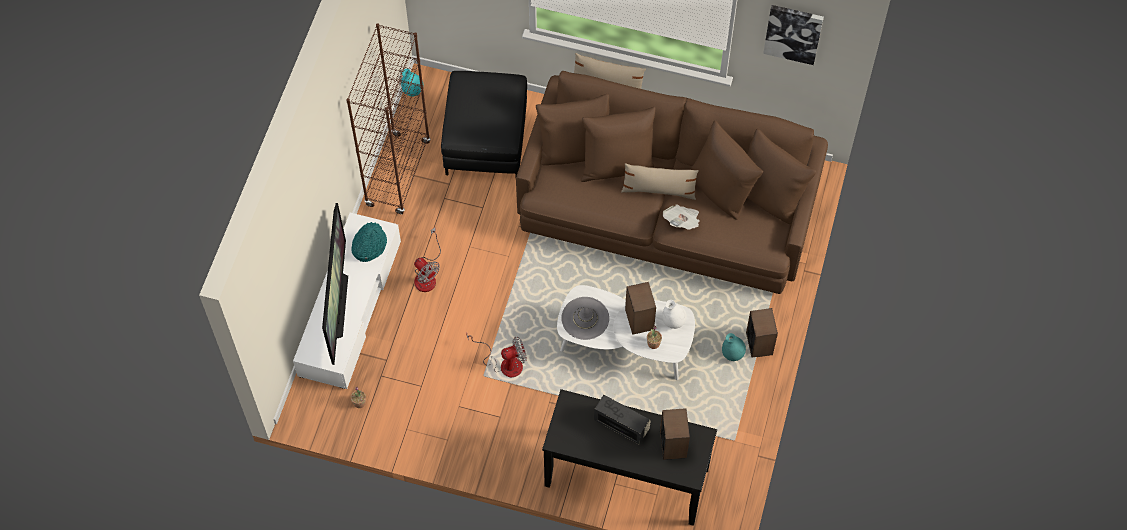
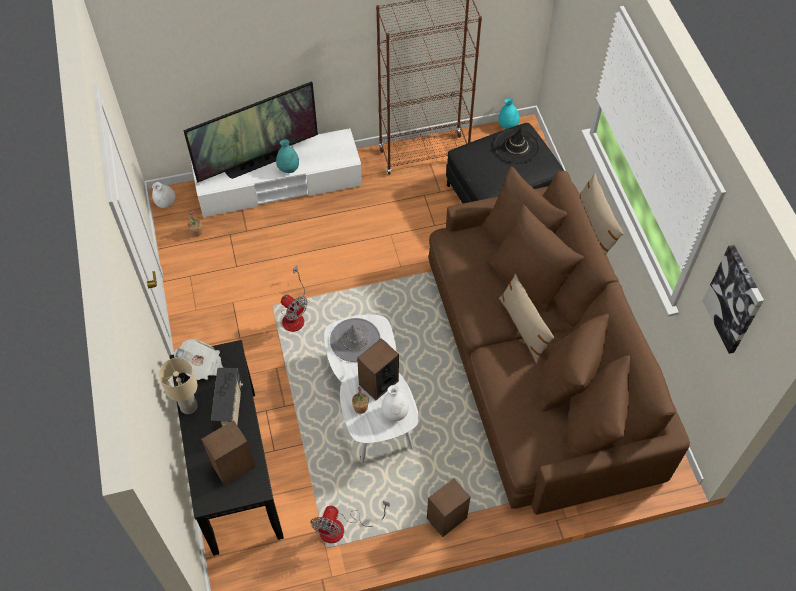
camera: 60 degrees right, 5 degrees down
(306, 415) = (166, 203): none -> white vase
(369, 245) = (327, 155): turquoise hat -> none
(427, 275) = (343, 219): fan -> fan (341, 528)
(476, 94) = (516, 146): none -> black hat
(600, 454) = (189, 406): none -> beige table lamp
(682, 221) = (503, 364): newspaper -> newspaper (202, 366)
(732, 354) = (420, 499): turquoise vase -> turquoise vase (288, 168)

